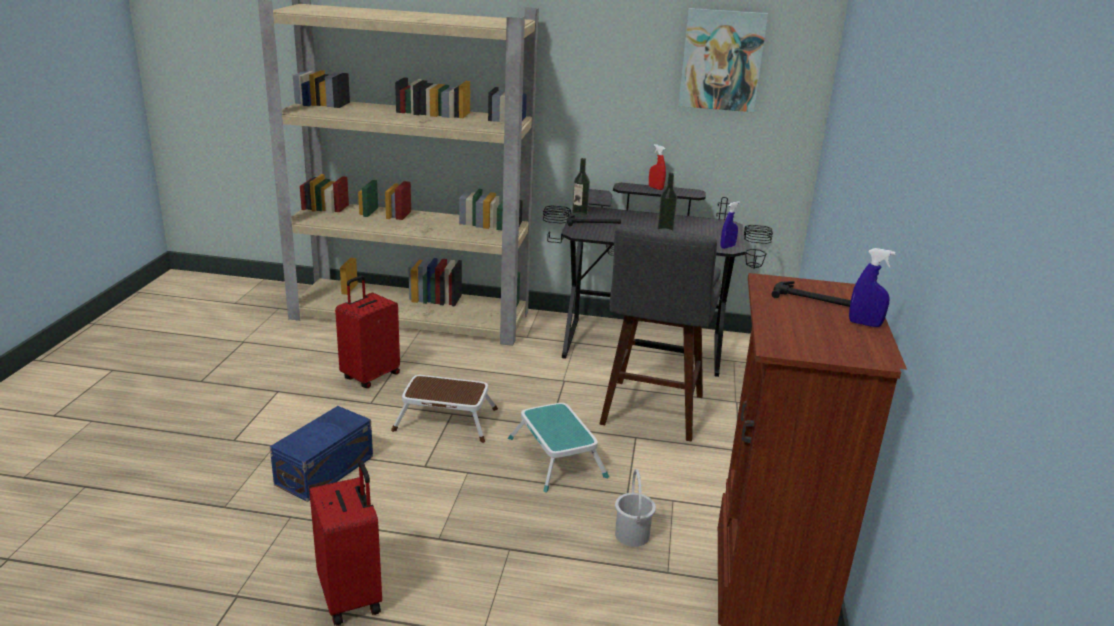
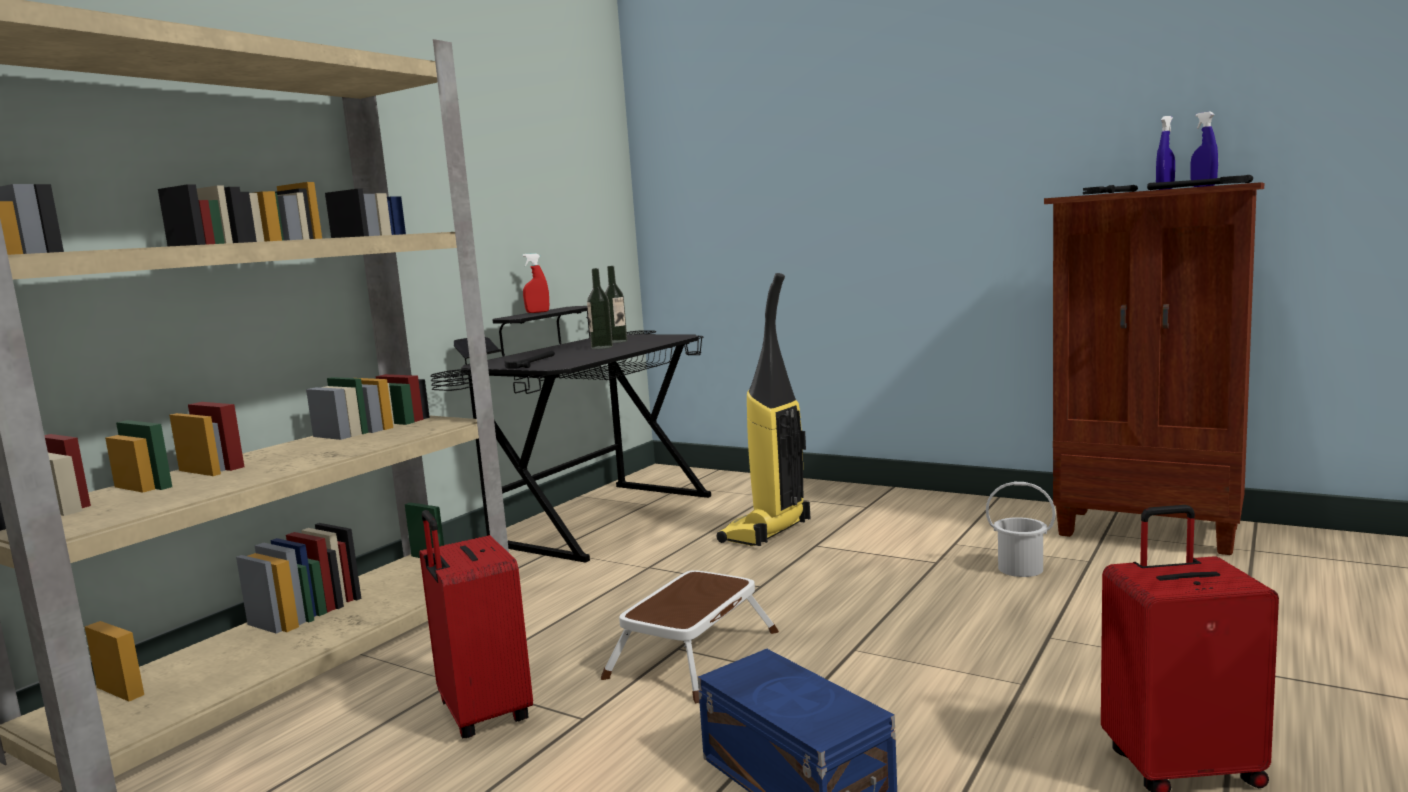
camera: 65 degrees left, 15 degrees down
(556, 457) = (840, 590): turquoise step ladder -> none
(579, 215) = (494, 365): bottle -> bottle (617, 341)
(651, 413) = (766, 532): grey stool -> vacuum cleaner
(721, 60) = (549, 142): picture -> none
(727, 247) = (677, 336): blue spray bottle -> blue spray bottle (1203, 186)
(802, 332) = (1195, 186): none -> hammer

